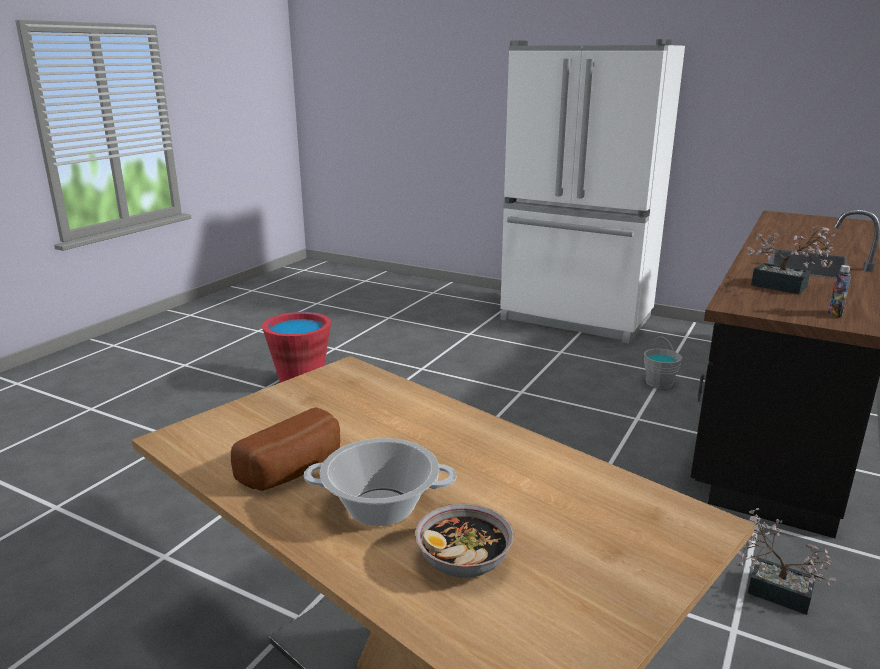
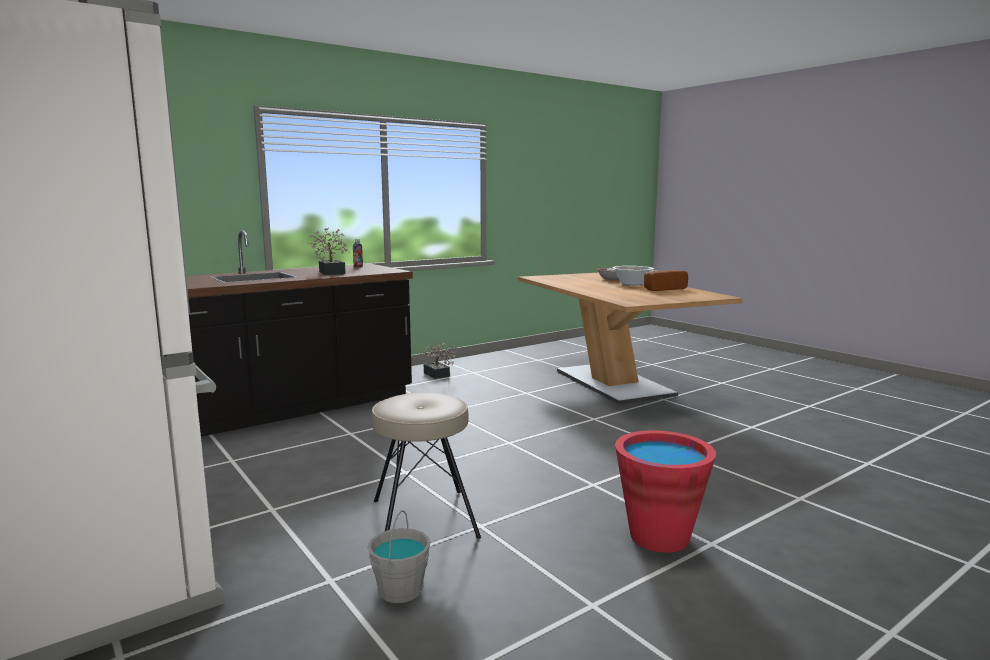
camera: 155 degrees left, 10 degrees down
(462, 365) = (423, 518): none -> beige stool
(658, 383) = (264, 453): grey bucket -> grey bucket (401, 589)

